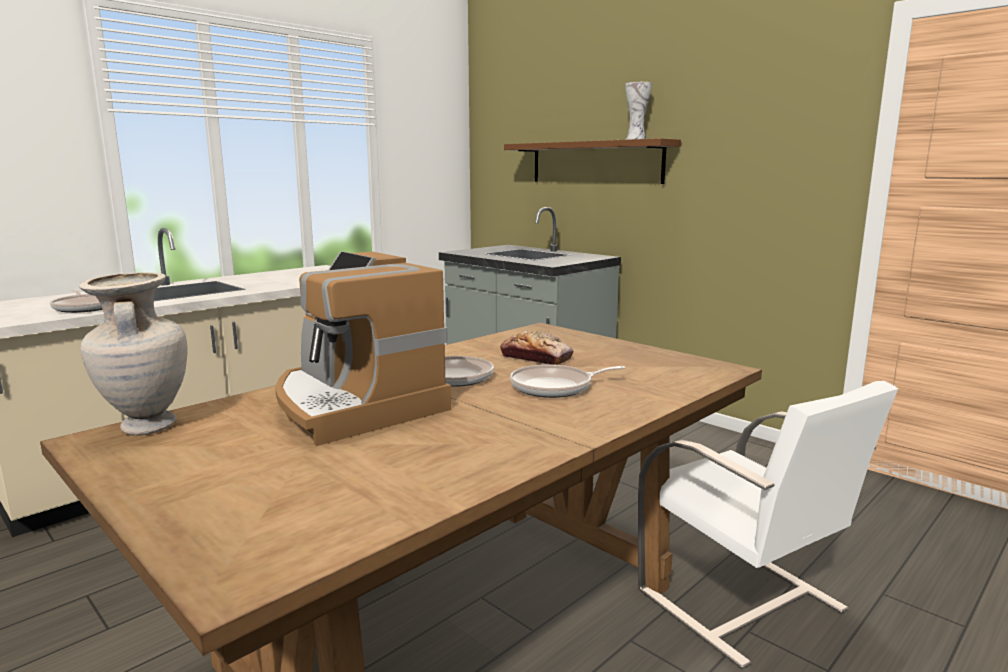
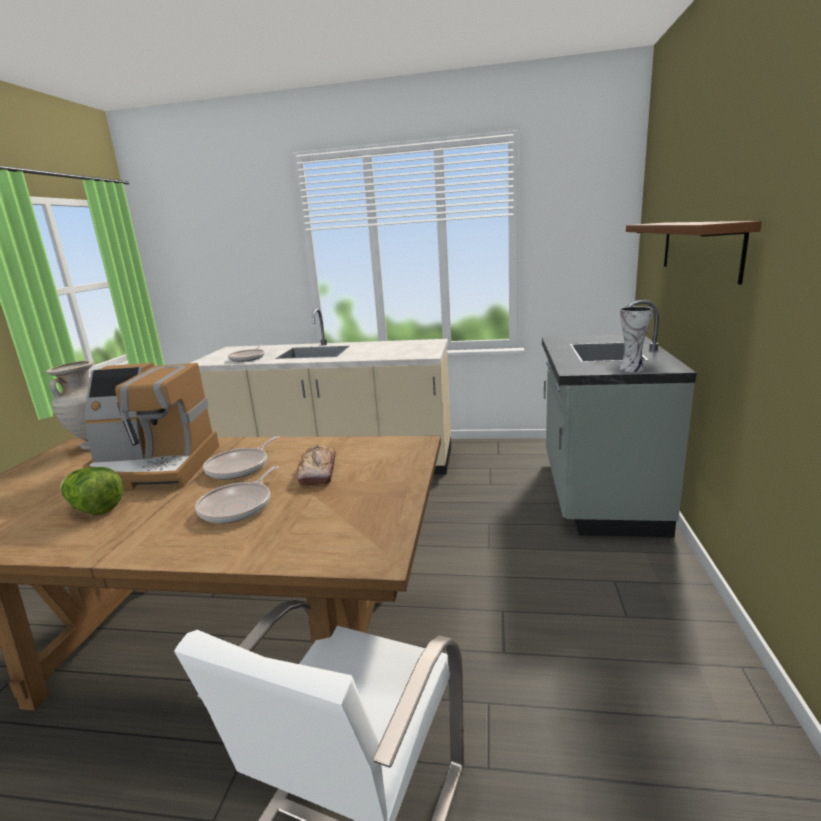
camera: 55 degrees right, 5 degrees up
(354, 405) = (155, 467): coffee machine -> coffee machine turned 105 degrees counterclockwise
(428, 439) = (95, 509): none -> lettuce
(555, 387) = (238, 506): frying pan -> frying pan turned 105 degrees counterclockwise
(635, 139) = (709, 222): vase -> vase (632, 368)

